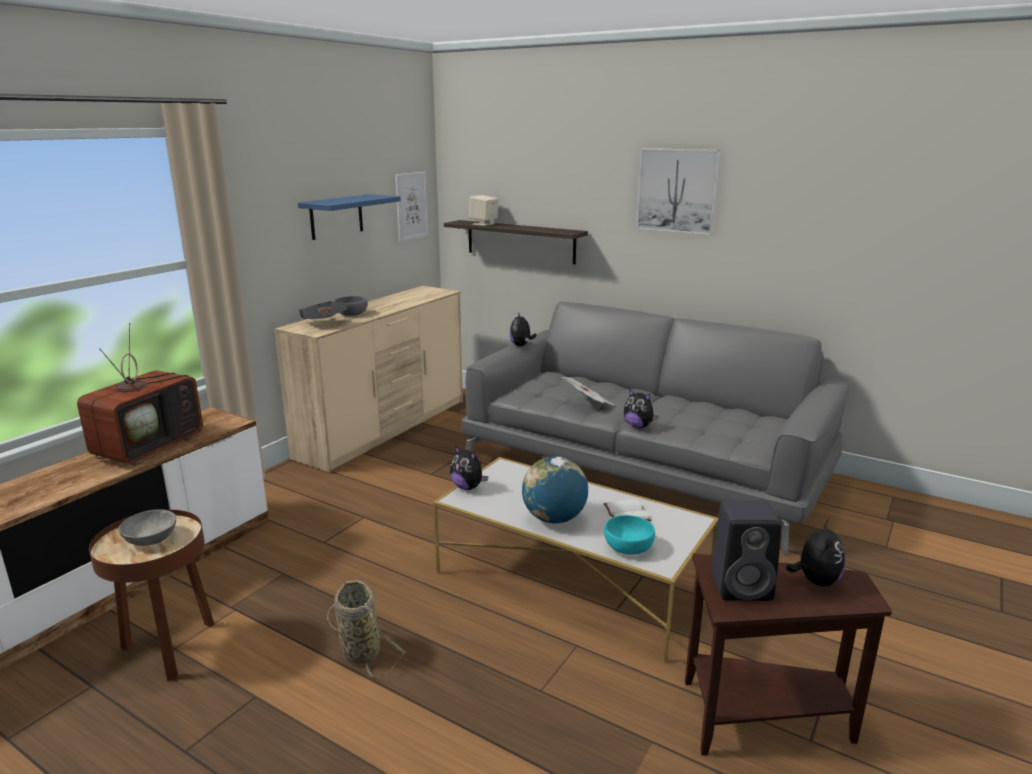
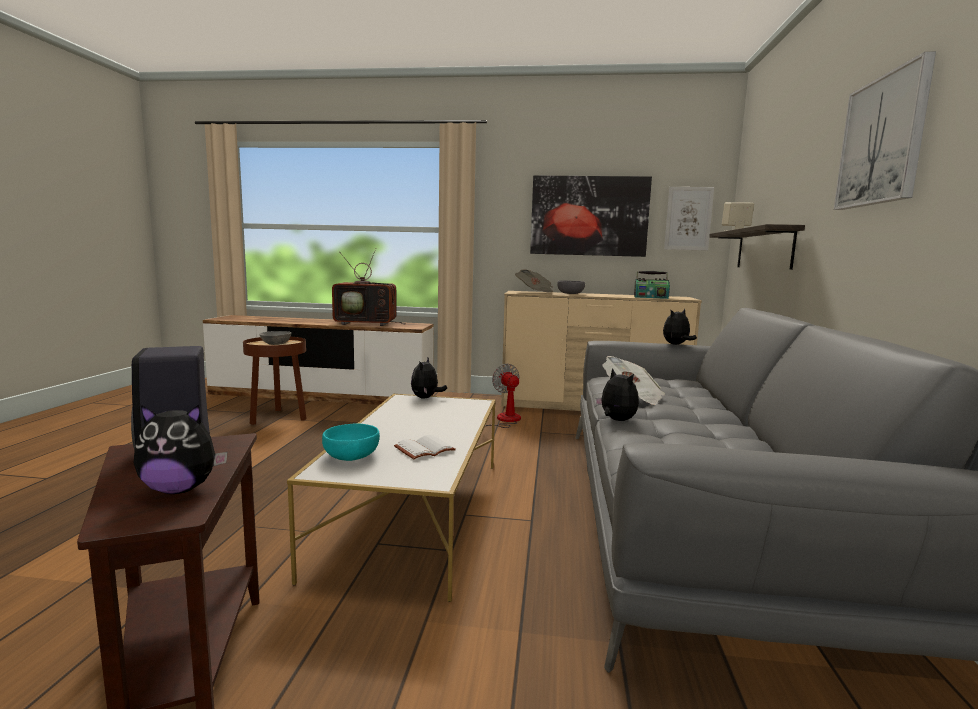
camera: 65 degrees right, 10 degrees down
(336, 216) = (589, 216): blue shelf -> picture
(359, 650) = (285, 457): basket -> none
(378, 483) = (504, 420): none -> fan
(422, 298) = (650, 297): none -> radio
(554, 519) = (391, 426): globe -> none
(638, 426) = (616, 420): plush toy -> plush toy turned 135 degrees clockwise

